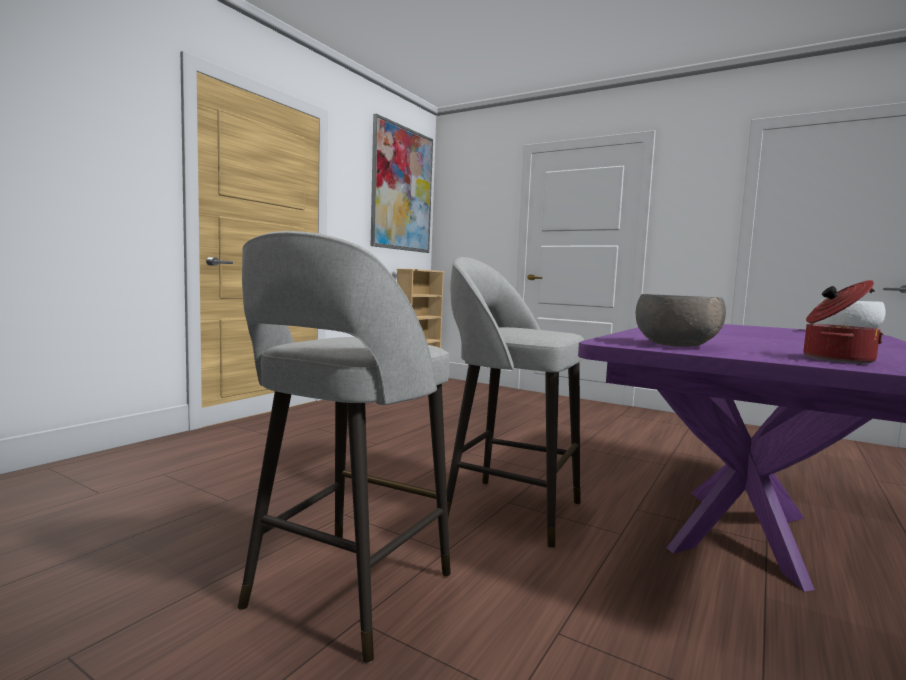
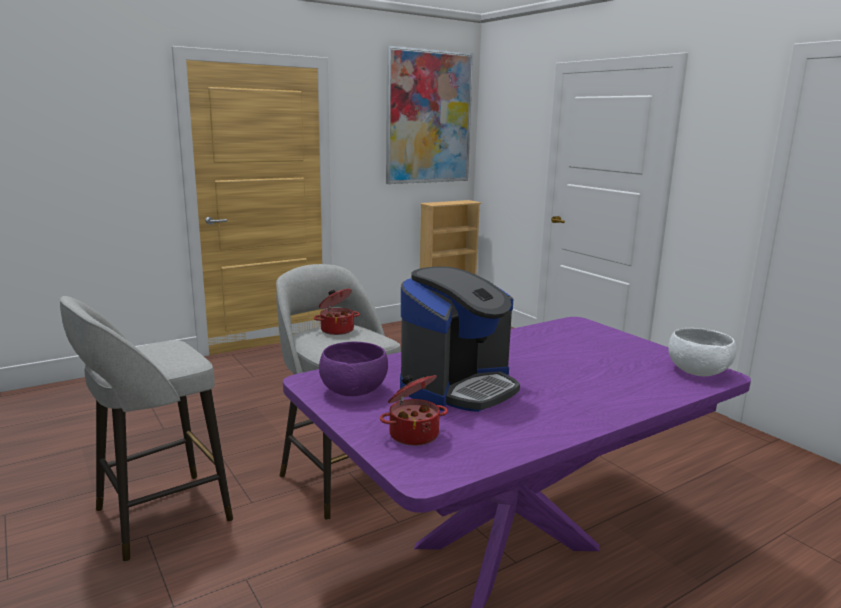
camera: 25 degrees right, 10 degrees up
(509, 327) = (337, 330): none -> cooking pot
(676, 345) = (353, 390): grey bowl -> purple bowl
(746, 341) = (458, 387): none -> coffee machine

